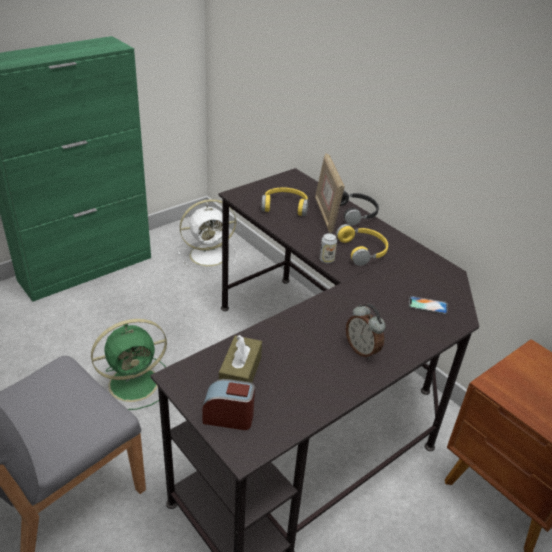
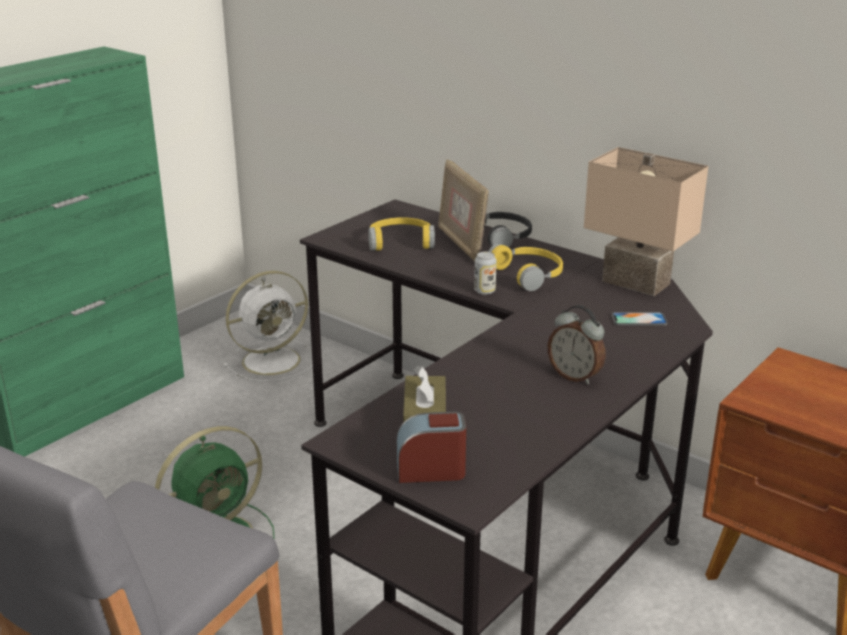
camera: 10 degrees left, 10 degrees down
(440, 270) = (638, 282): none -> beige table lamp

